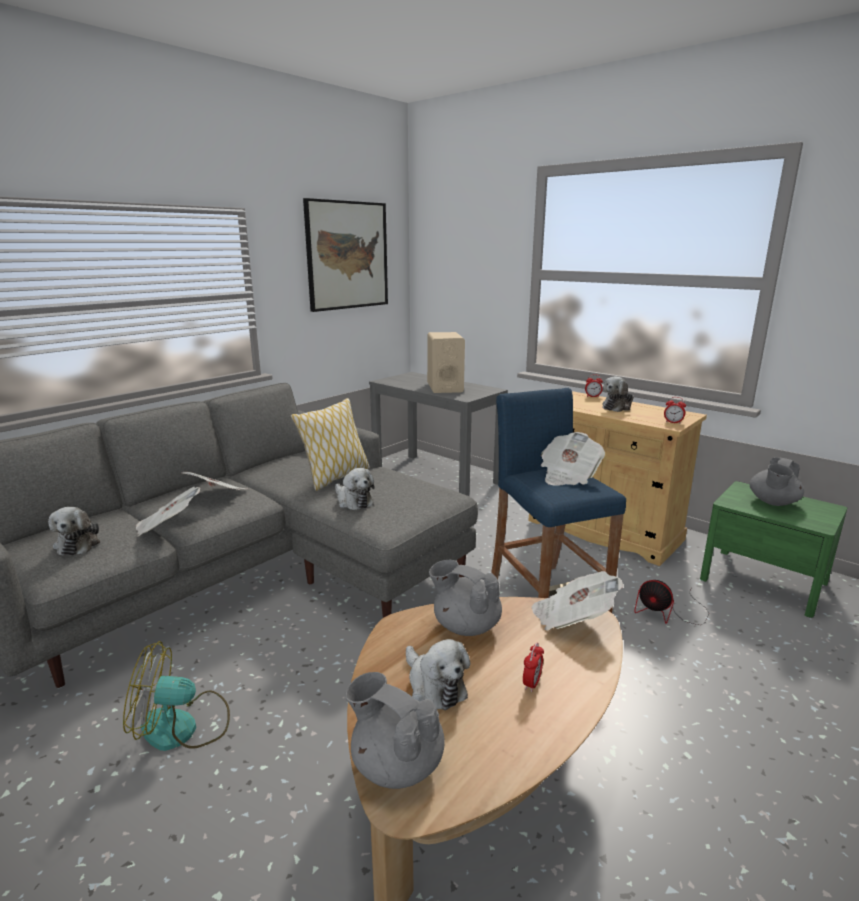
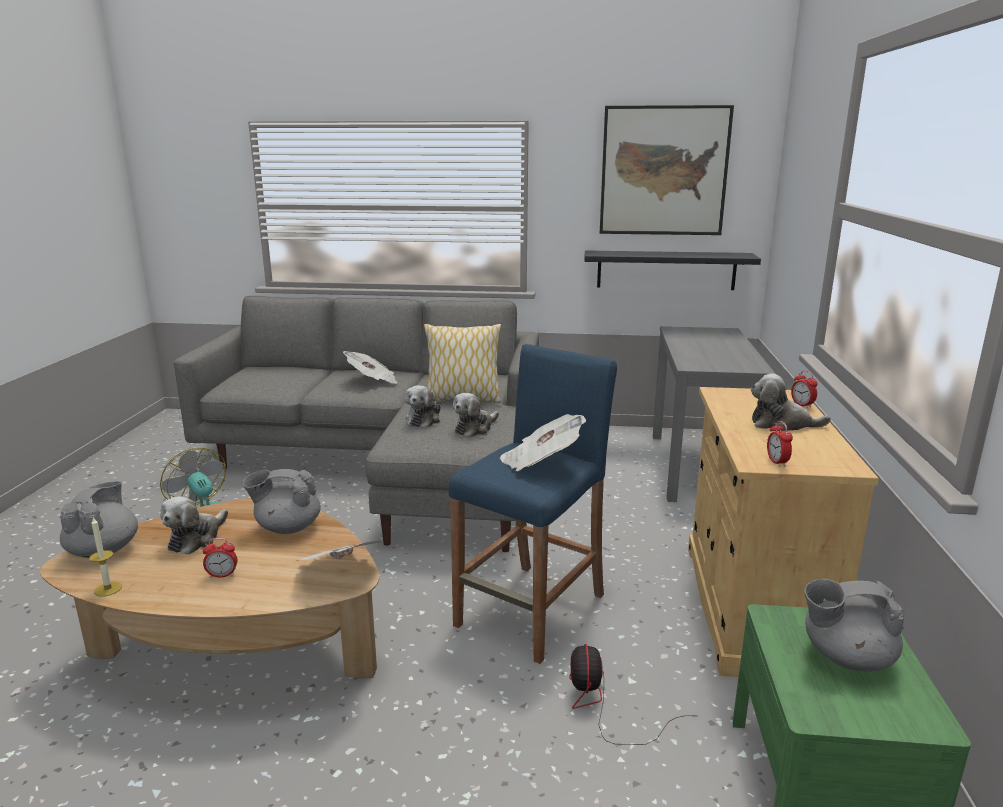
camera: 55 degrees right, 0 degrees up
(78, 543) = (261, 378): plush toy -> plush toy (475, 428)
(168, 527) = (309, 388): newspaper -> none
(356, 336) = (666, 270): none -> black shelf
(444, 387) = (711, 351): beige speaker -> none
(465, 625) = (287, 528): grey teapot -> grey teapot turned 90 degrees counterclockwise
(502, 773) = (108, 589): none -> candle

